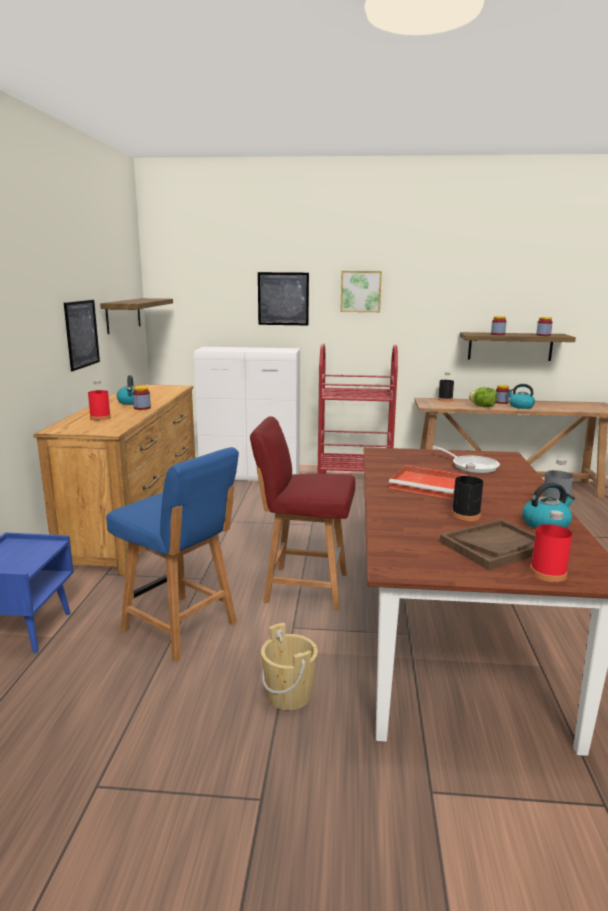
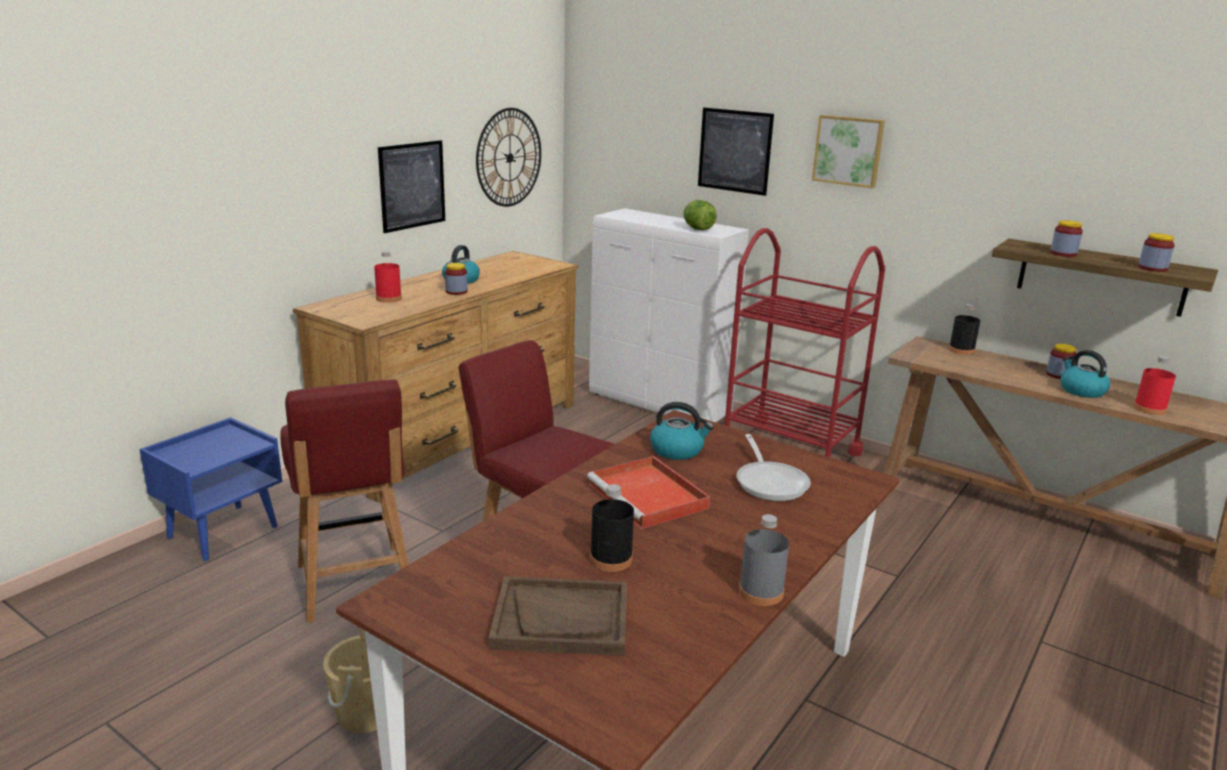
camera: 30 degrees right, 5 degrees up
(123, 315) = (509, 157): shelf -> wall clock
(181, 627) = (355, 584): blue chair -> red chair
(482, 407) = (1005, 377): lettuce -> lettuce (697, 229)
(546, 524) = (697, 613): kettle -> kettle (677, 450)
(548, 573) = (553, 686): red bottle -> red bottle (1149, 409)

